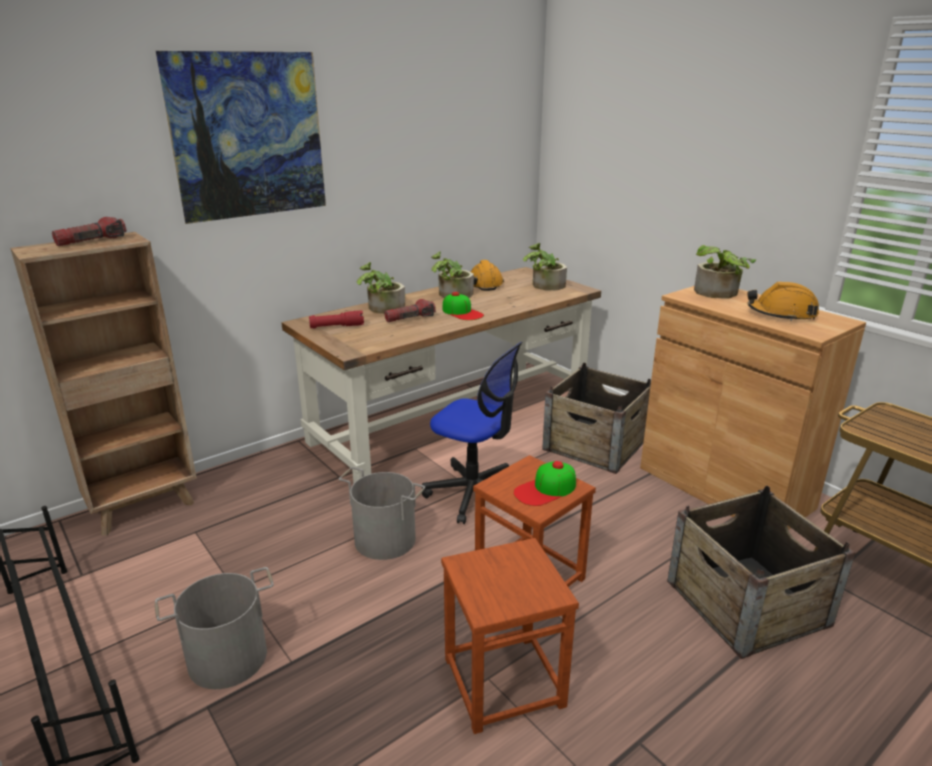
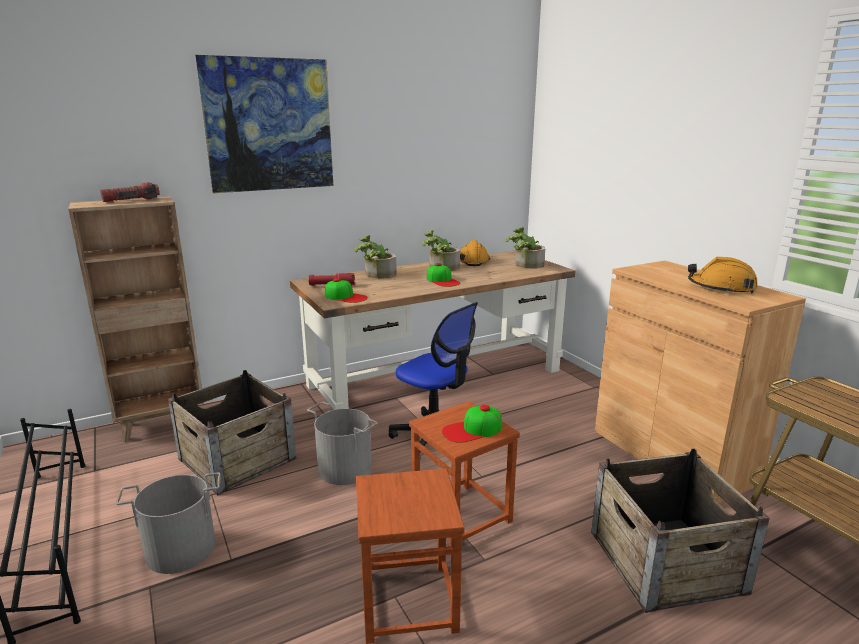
camera: 10 degrees right, 5 degrees down
(360, 341) = (345, 297): none -> cap
(410, 318) = (396, 283): flashlight -> none
(595, 444) = (558, 407): crate -> crate (237, 458)
(717, 294) = (666, 270): potted plant -> none

